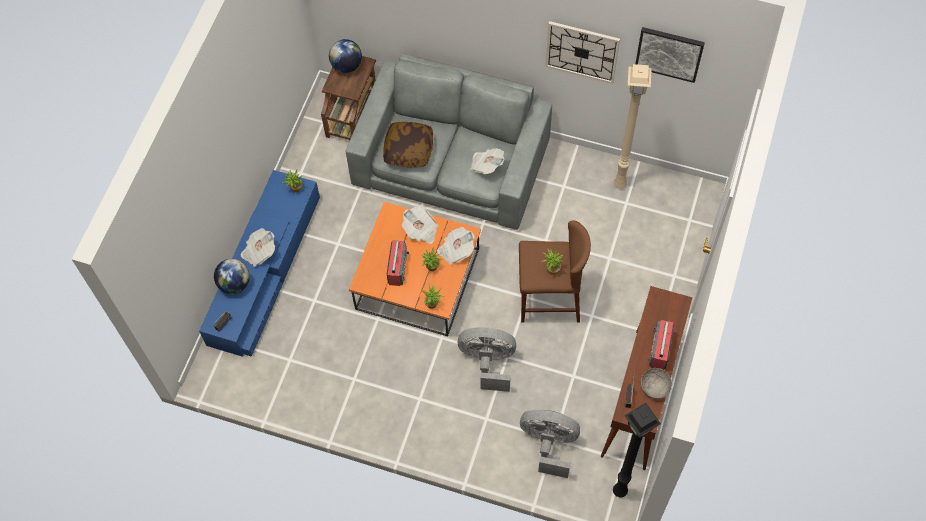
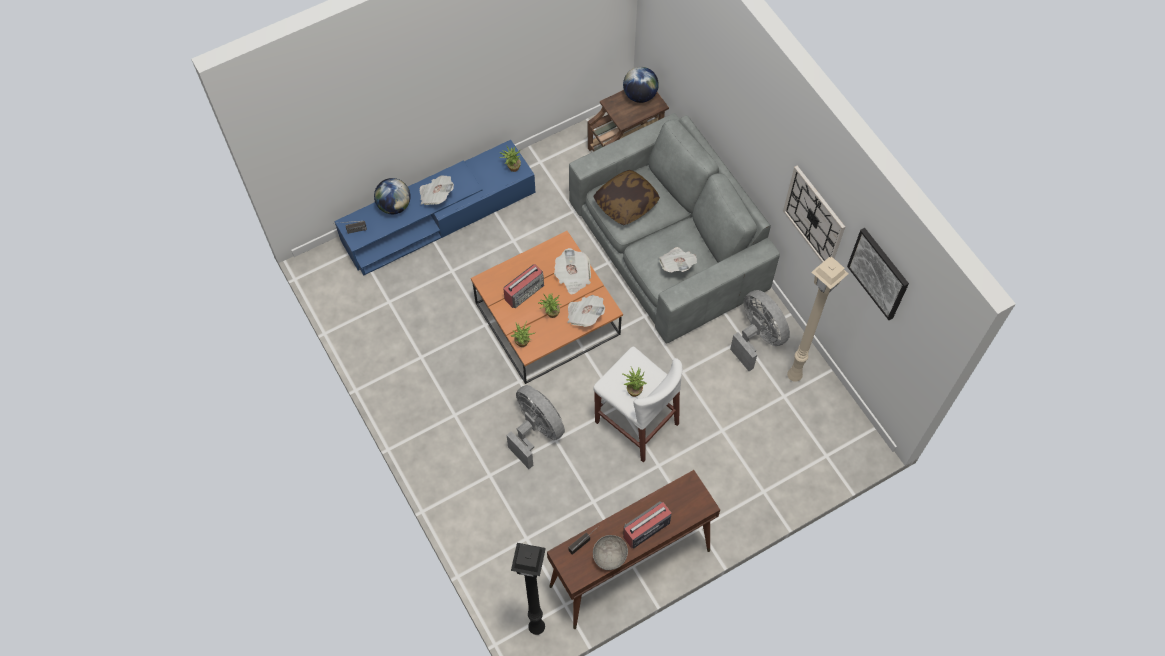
camera: 40 degrees right, 0 degrees up
(549, 299) = (636, 423): brown stool -> white stool
(549, 444) = (518, 539): grey fan -> grey fan (757, 337)

